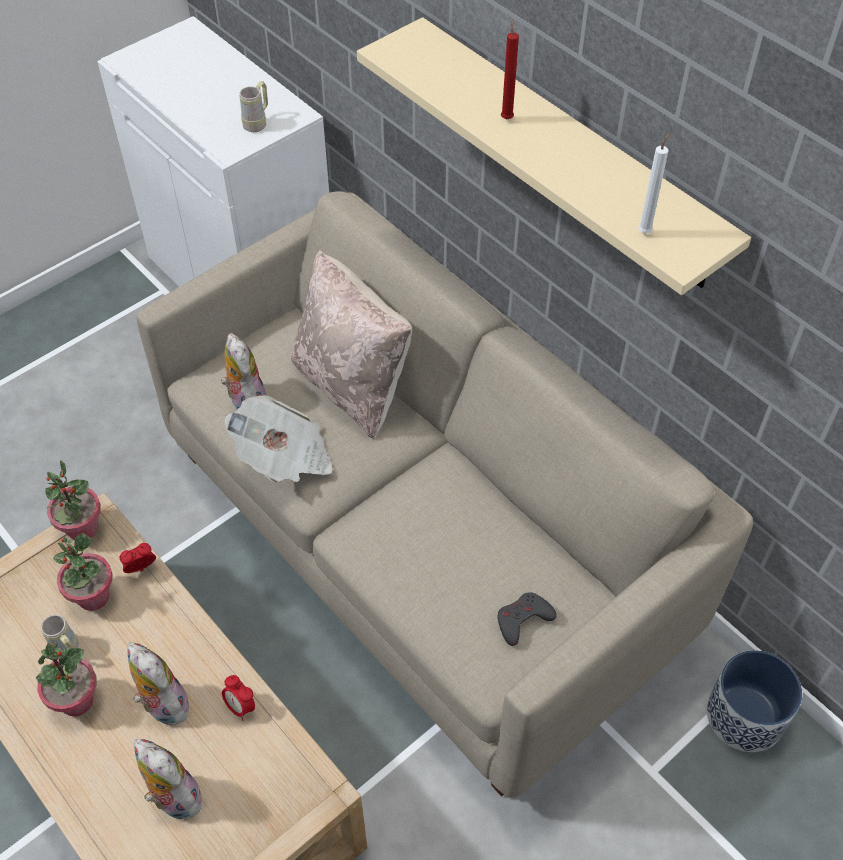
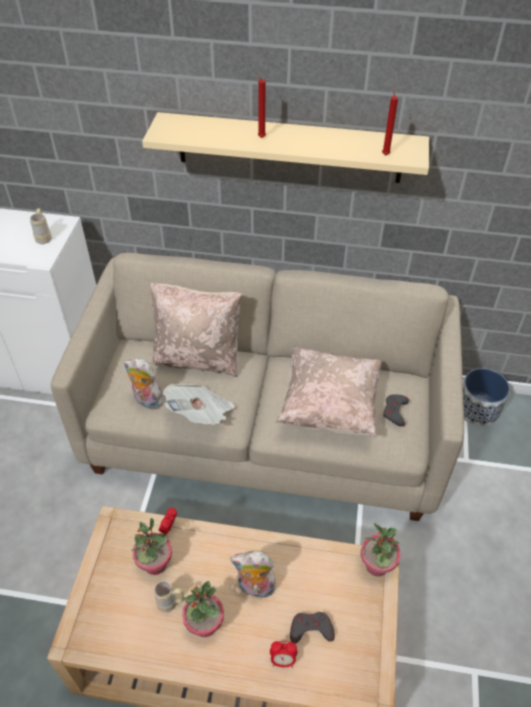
camera: 40 degrees left, 5 degrees down
(82, 529) = (110, 533): potted plant -> potted plant (376, 566)
(173, 797) = (311, 629): plush toy -> grey game controller
(240, 706) = (297, 556): alarm clock -> alarm clock (283, 660)
(444, 555) = (329, 407): none -> beige pillow
(645, 231) = (385, 154): white candle -> red candle

